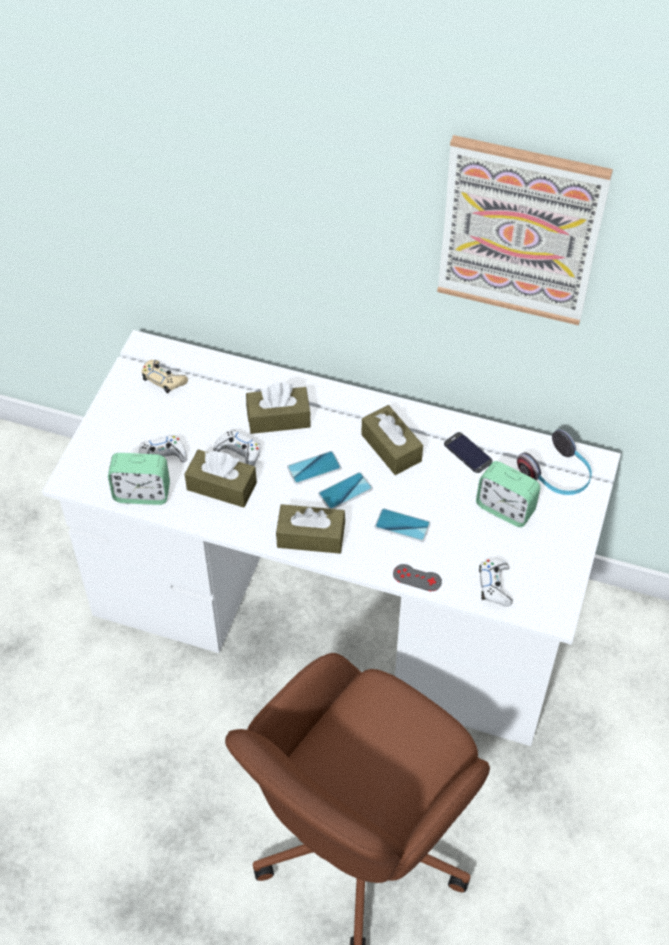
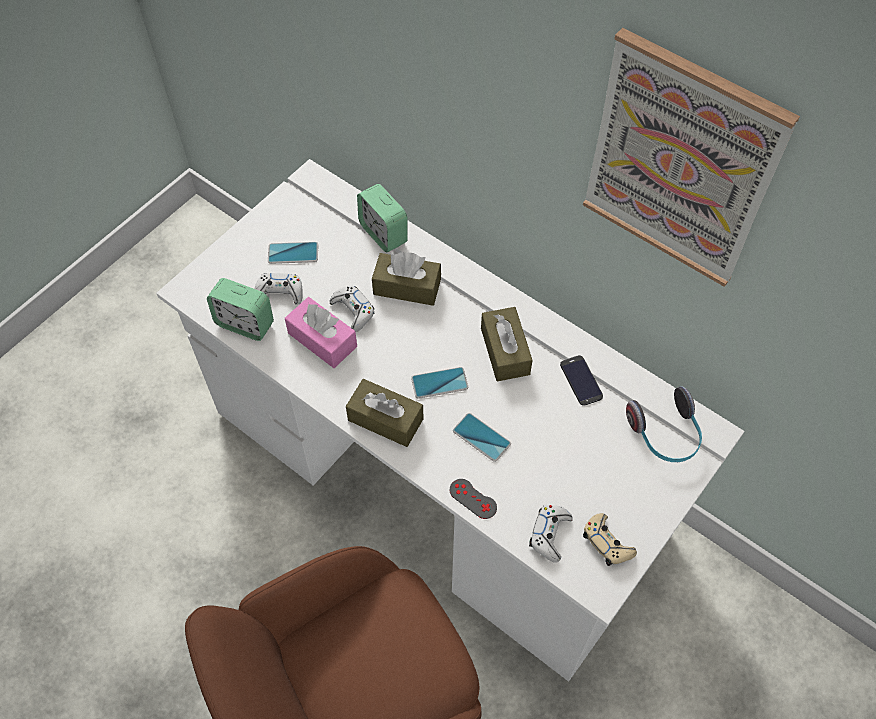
camera: 20 degrees right, 5 degrees up
(164, 379) = (315, 216): beige game controller -> beige game controller (607, 543)
(221, 486) = (322, 340): brown tissue box -> pink tissue box
(314, 468) = (419, 349): phone -> phone (293, 253)
(505, 508) = (595, 453): alarm clock -> alarm clock (383, 233)

